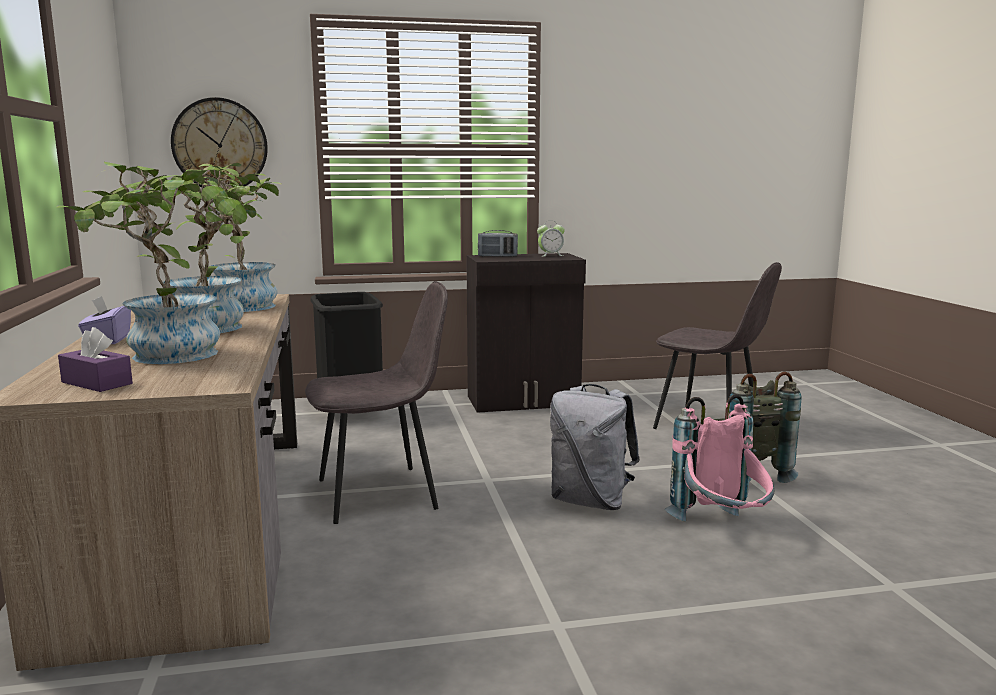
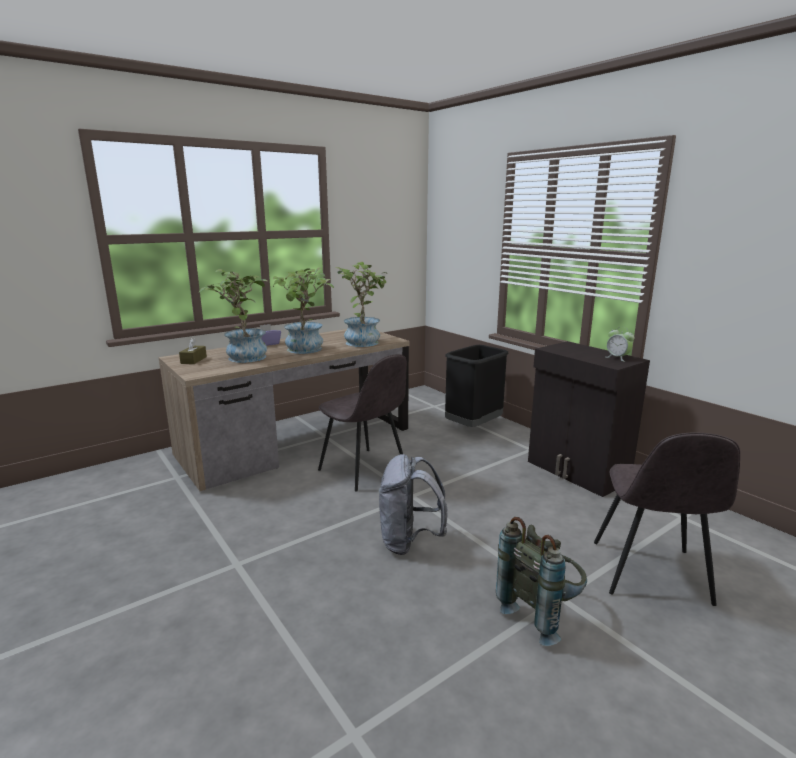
camera: 65 degrees right, 5 degrees up
(97, 383) = (193, 360): purple tissue box -> brown tissue box
(220, 145) = (459, 242): wall clock -> none
(497, 256) = (575, 348): radio -> none
(721, 529) = (404, 612): pink backpack -> none

